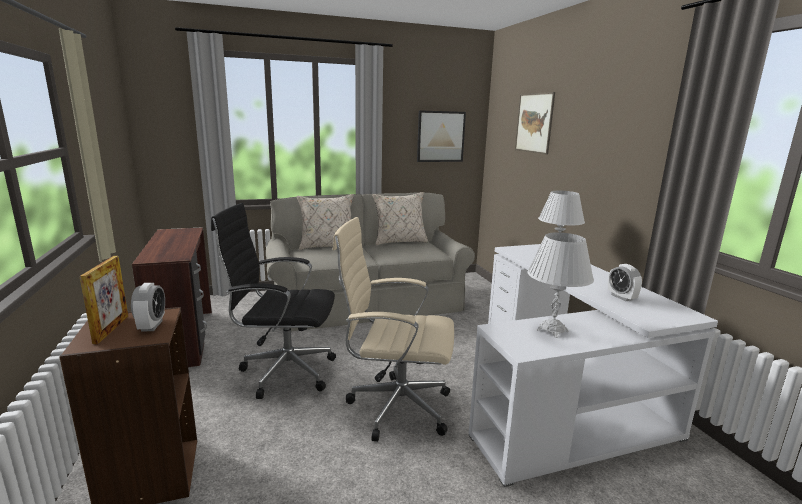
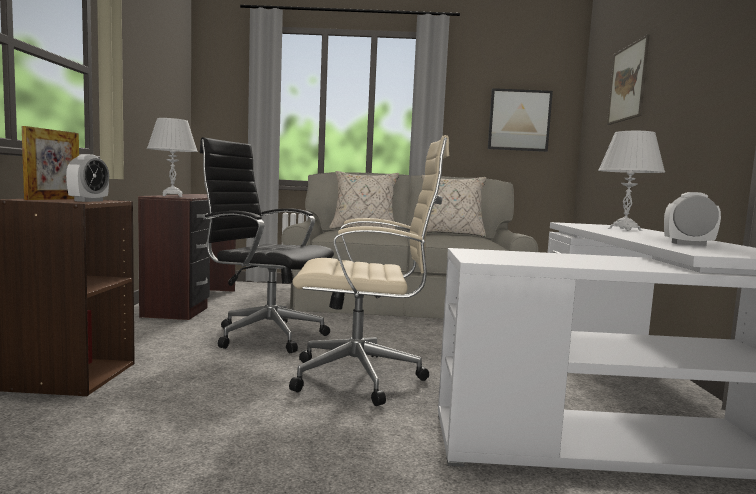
camera: 20 degrees right, 10 degrees down
(394, 407) = (363, 377): beige office chair -> beige office chair turned 150 degrees clockwise
(552, 330) = (548, 257): white table lamp -> white table lamp (172, 196)
(621, 297) = (688, 244): alarm clock -> alarm clock turned 105 degrees clockwise

